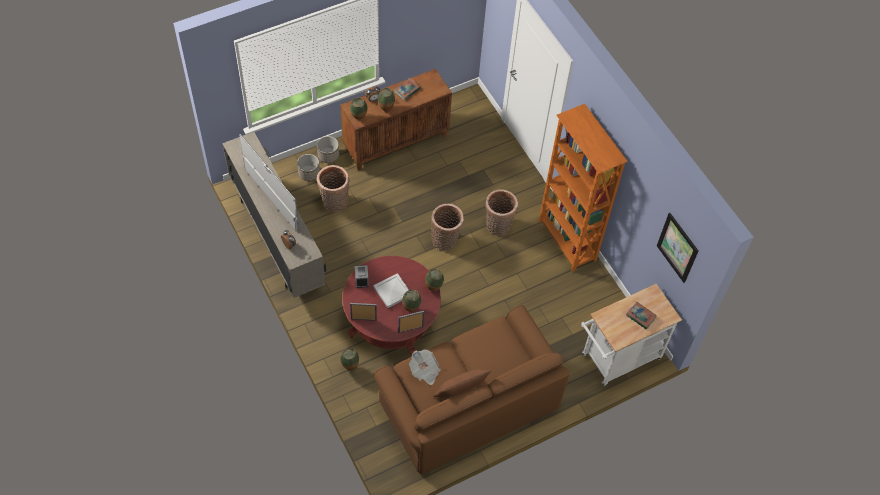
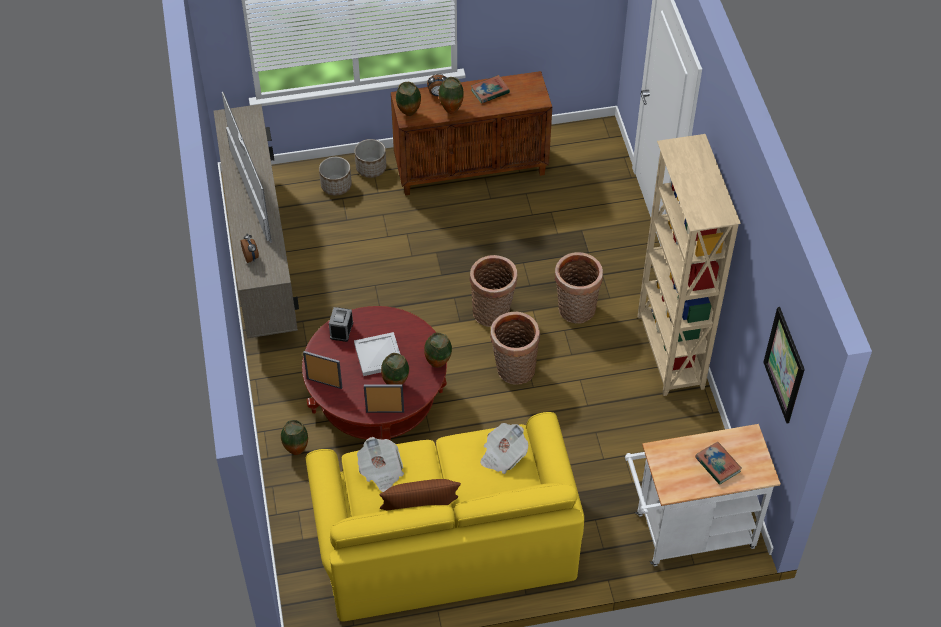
camera: 20 degrees right, 5 degrees down
(334, 203) = (356, 231): basket -> basket (513, 371)
(467, 402) = (445, 538): brown sofa -> yellow sofa
(498, 341) = (502, 455): none -> newspaper
(566, 241) = (669, 353): orange bookcase -> beige bookcase

